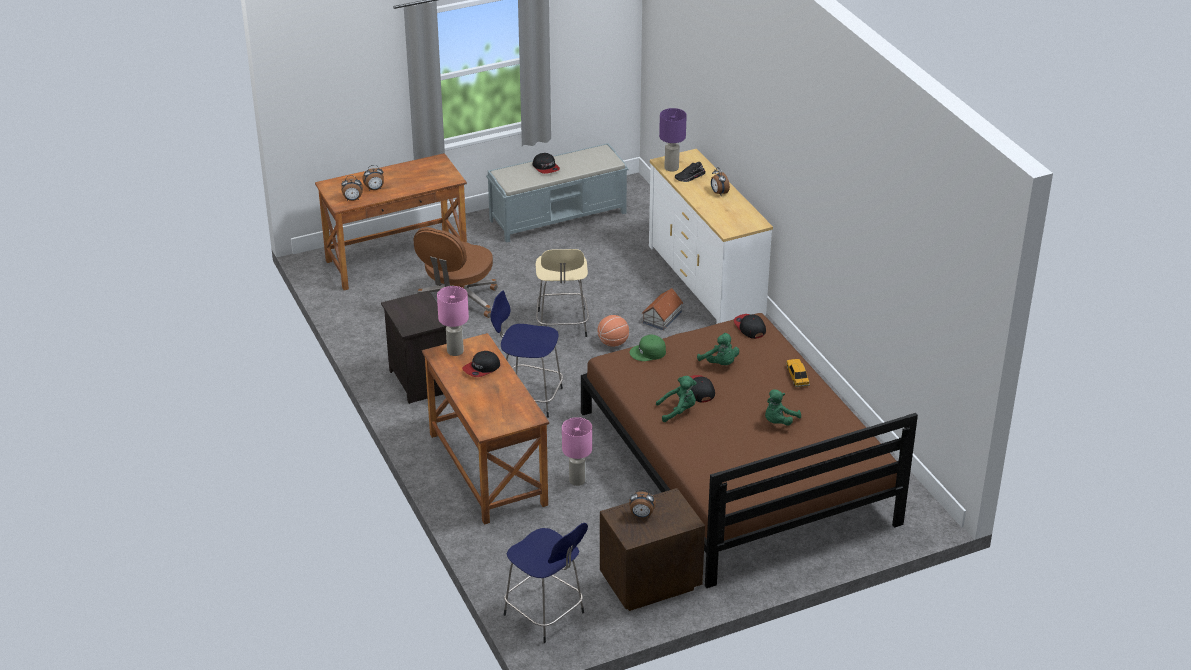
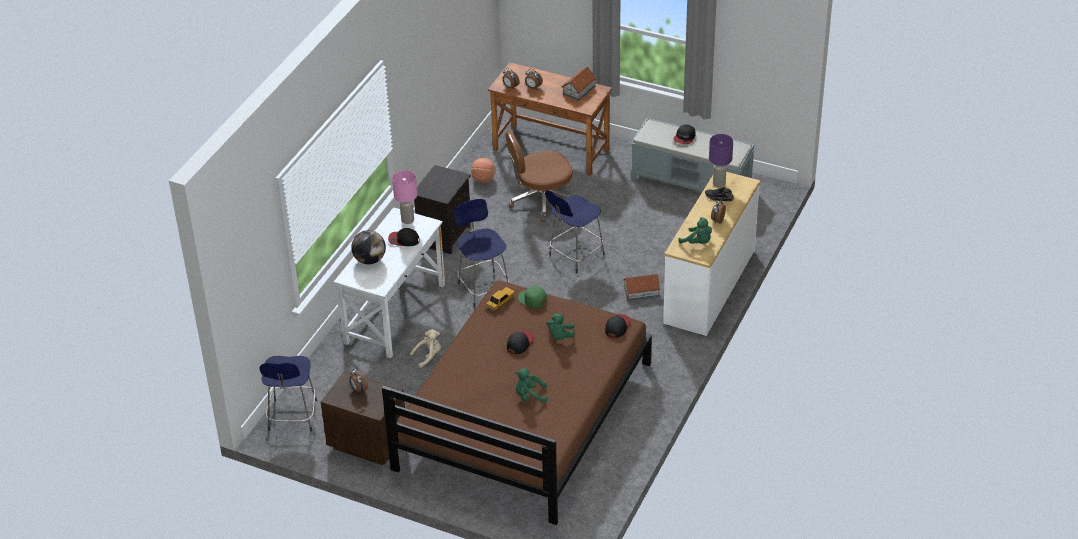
camera: 50 degrees right, 5 degrees up
(420, 169) = (579, 90): none -> toy house
(481, 403) = (370, 260): none -> globe
(487, 469) = (394, 313): brown desk -> white desk
(562, 325) = (575, 256): beige stool -> blue stool
(577, 480) = (428, 356): pink table lamp -> beige plush toy
(613, 343) = (585, 288): basketball -> basketball (484, 179)
(678, 411) = (487, 347): green plush toy -> green plush toy (697, 242)
(797, 376) = (589, 377): toy car -> toy car (500, 301)

